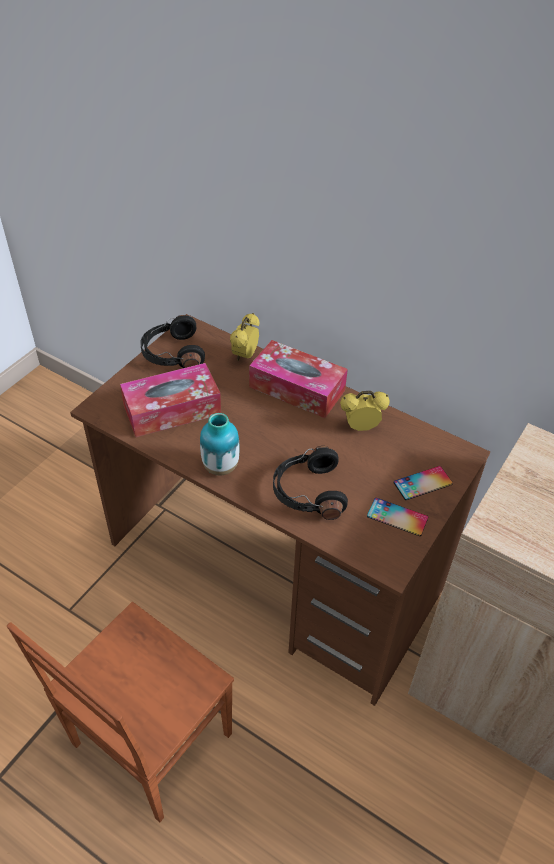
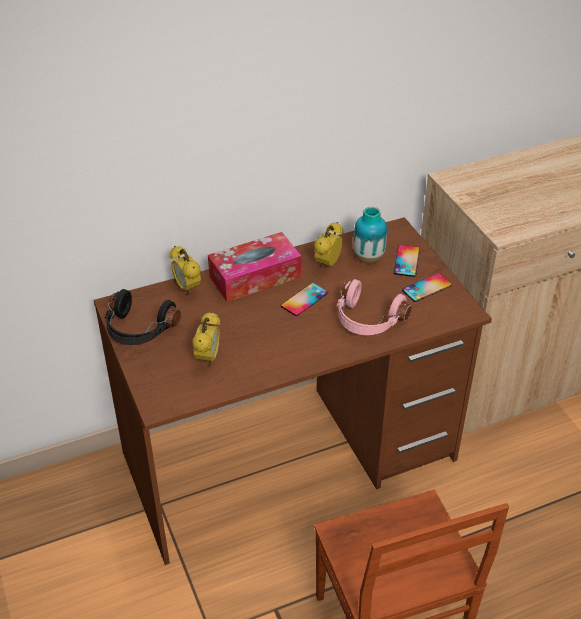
camera: 55 degrees left, 5 degrees down
(172, 410) = (208, 358): tissue box -> alarm clock
(220, 467) = (300, 356): vase -> vase (368, 258)
(297, 434) = (304, 299): none -> phone
(307, 492) = (367, 320): black headphones -> pink headphones

